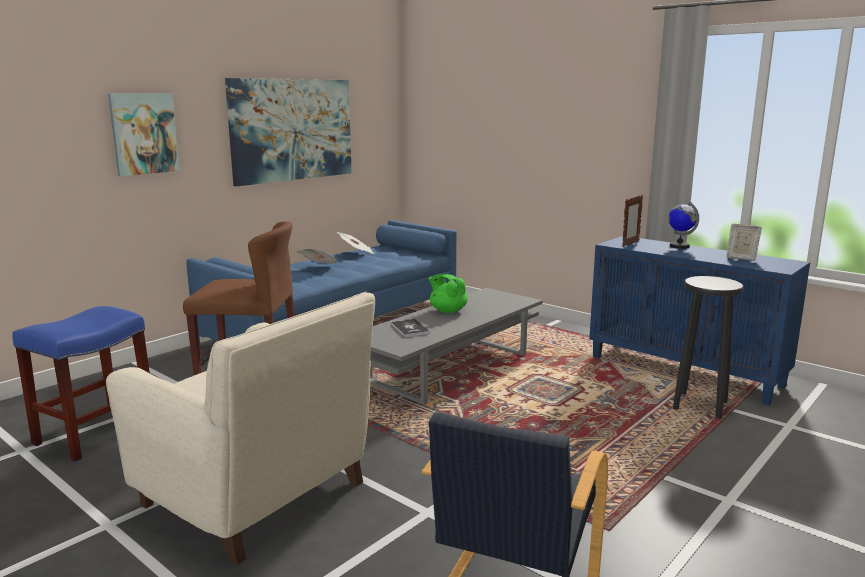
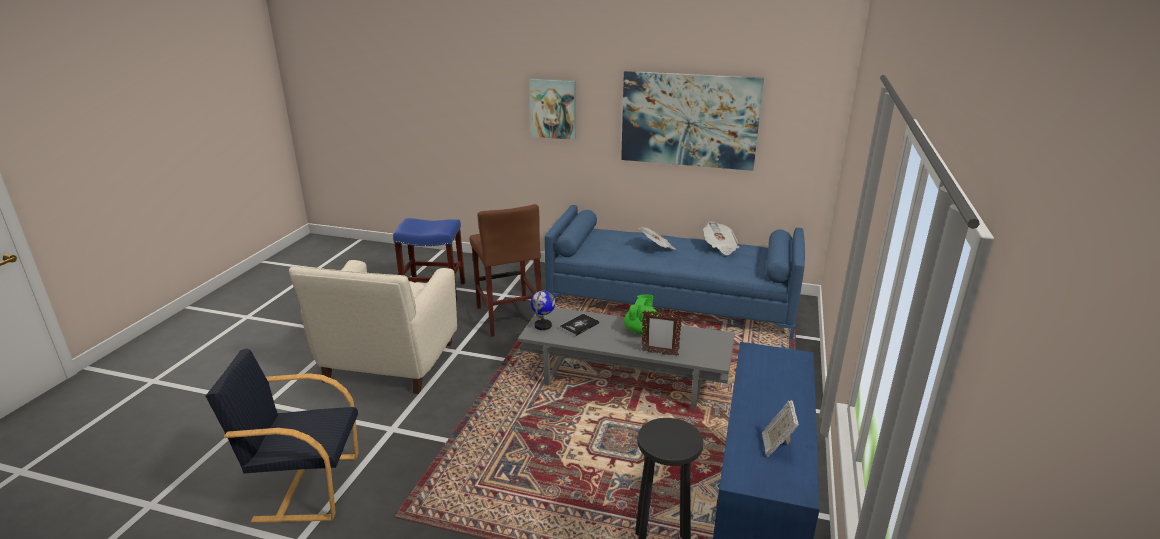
camera: 65 degrees right, 10 degrees up
(630, 244) = (765, 361): picture frame -> picture frame (659, 353)
(679, 246) = (794, 395): globe -> globe (543, 325)

